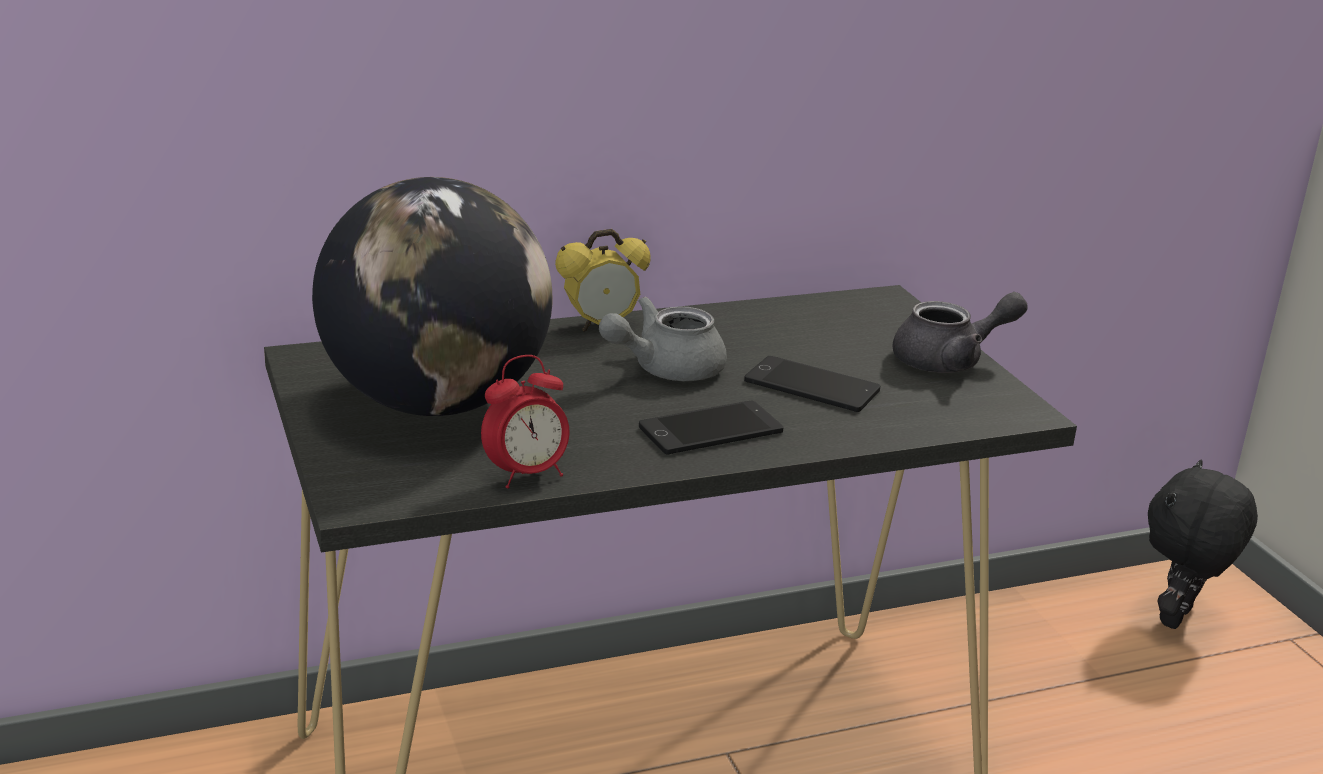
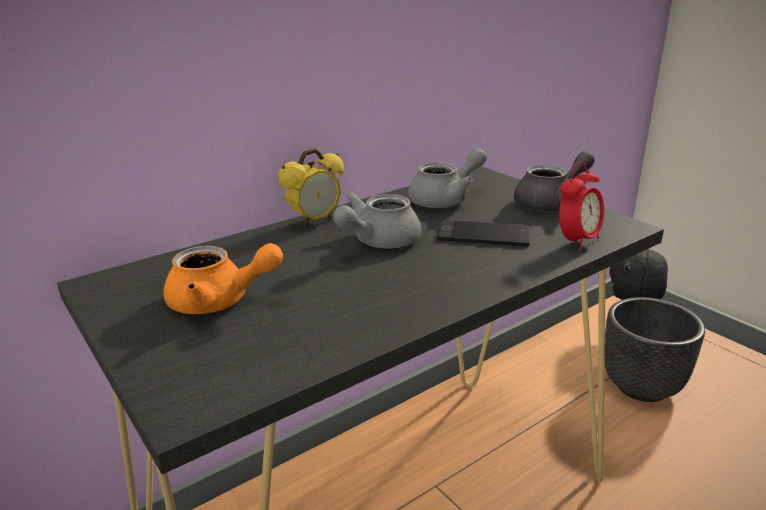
camera: 15 degrees left, 0 degrees up
(435, 403) = (219, 301): globe -> orange teapot
(526, 475) = (325, 348): alarm clock -> alarm clock (577, 241)
(711, 429) = (441, 279): phone -> none
(801, 328) = (446, 200): none -> grey teapot
(1144, 703) = (642, 386): none -> black planter

